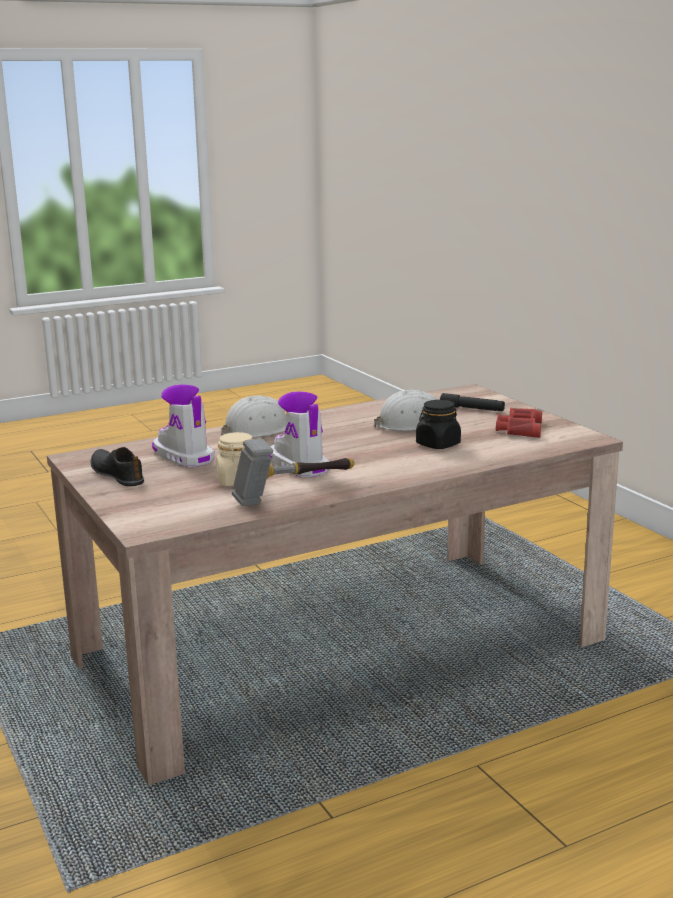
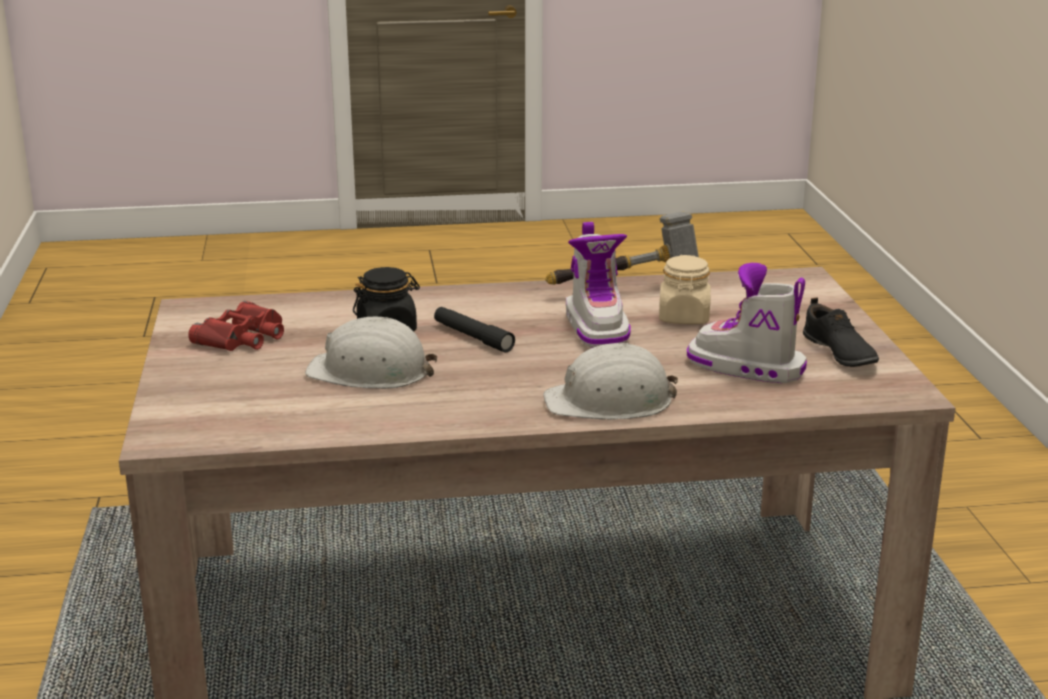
camera: 160 degrees left, 5 degrees up
(182, 456) = (745, 367): boot -> boot turned 135 degrees clockwise
(472, 409) = (237, 389): black flashlight -> black flashlight (473, 337)

